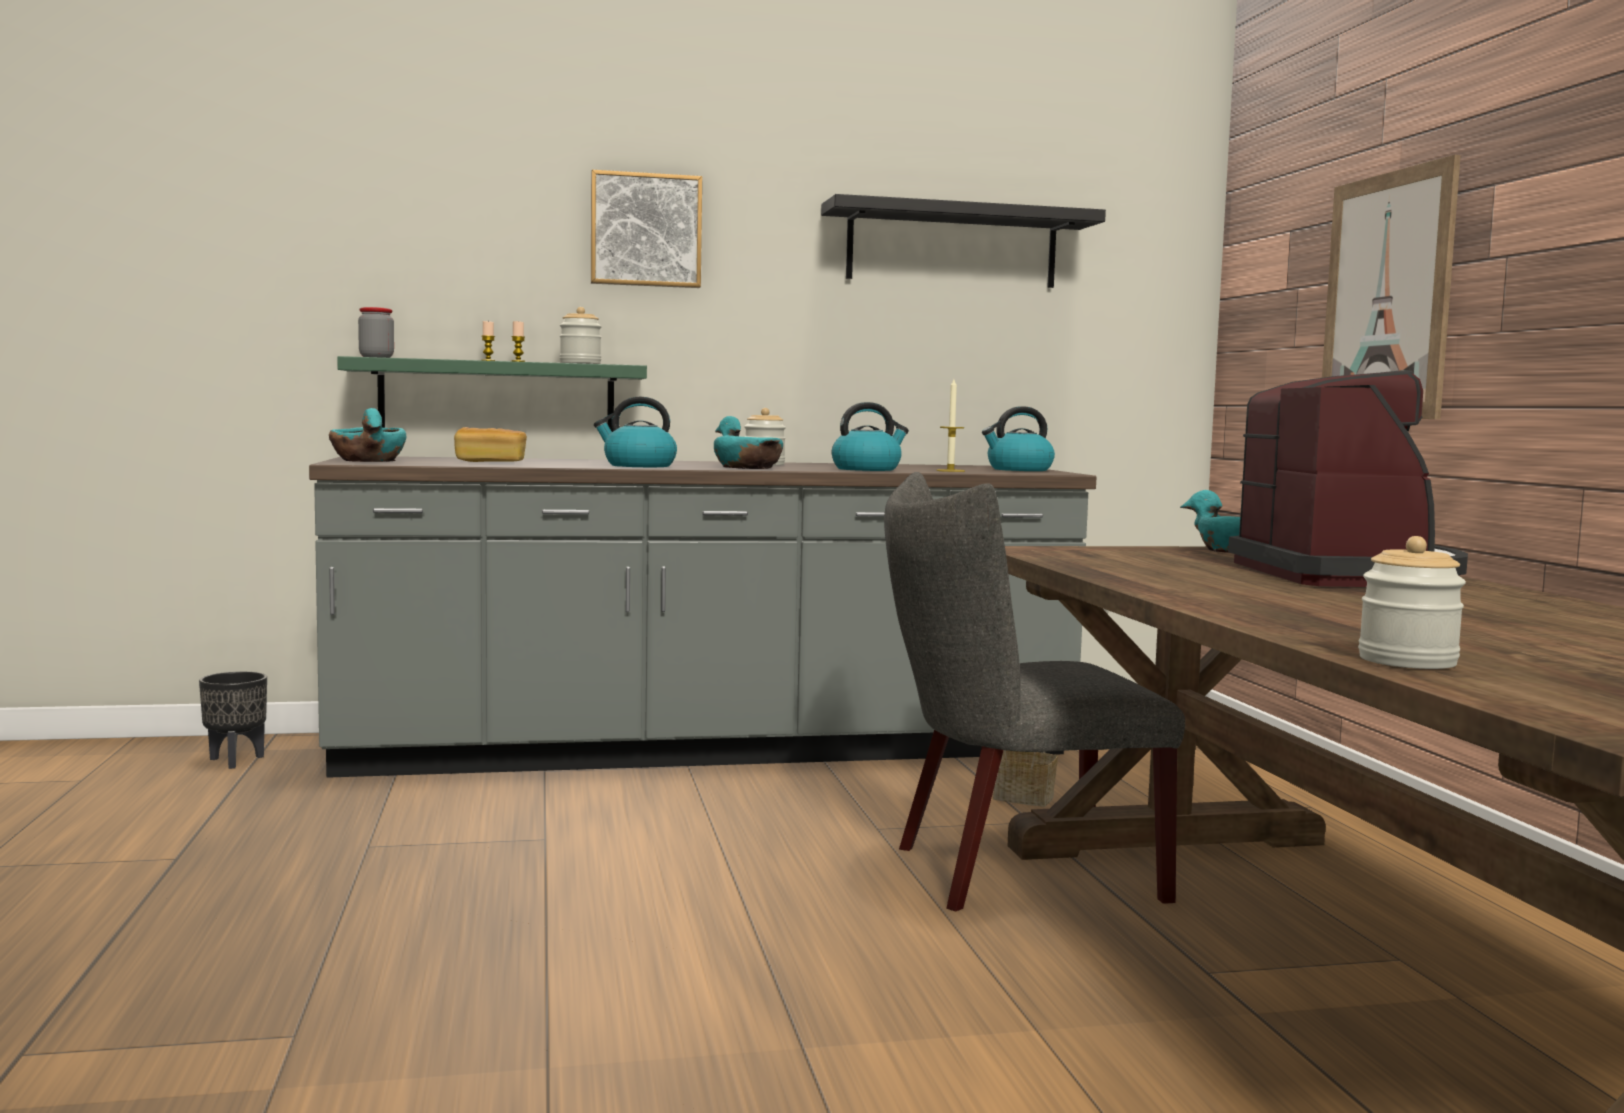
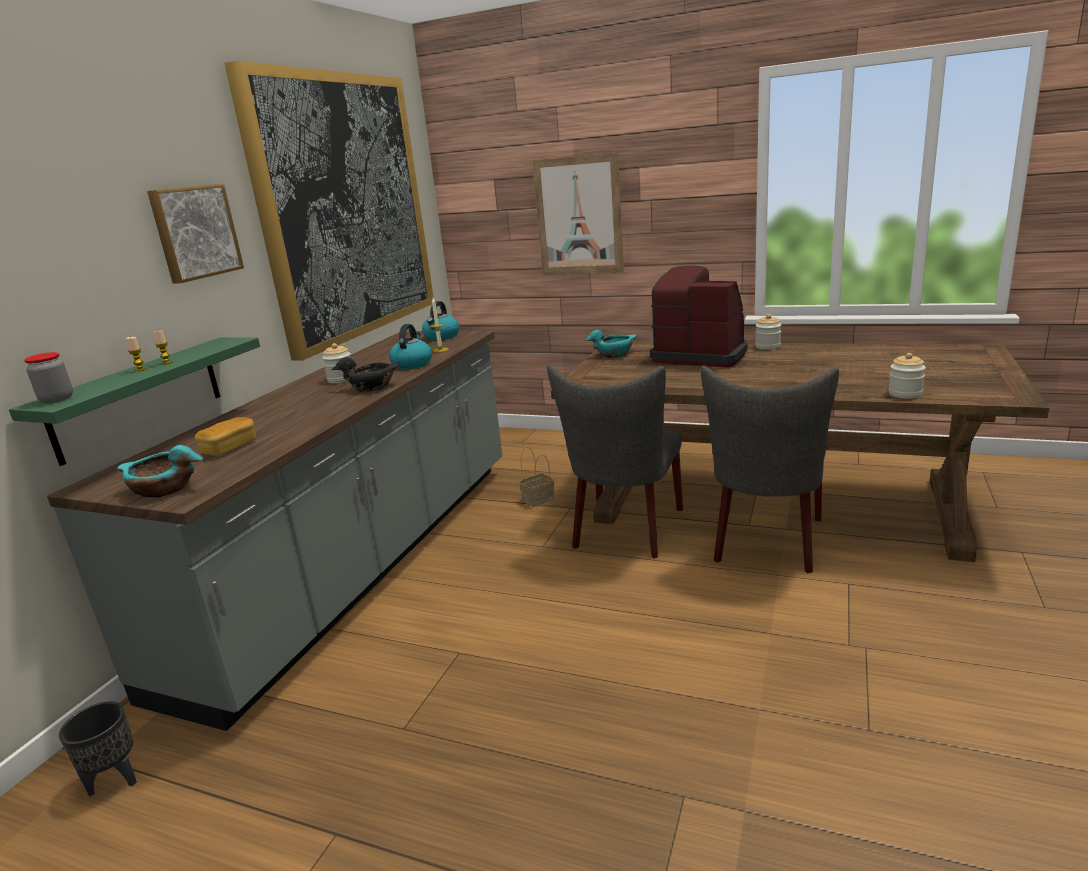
camera: 55 degrees left, 15 degrees up
(580, 363) = (203, 349): jar -> jar (767, 346)
(638, 466) = (325, 410): kettle -> none
(747, 468) = (372, 387): turquoise bowl -> black bowl
(952, 247) = (345, 208): black shelf -> picture
(1153, 1000) = (766, 543): none -> grey chair

